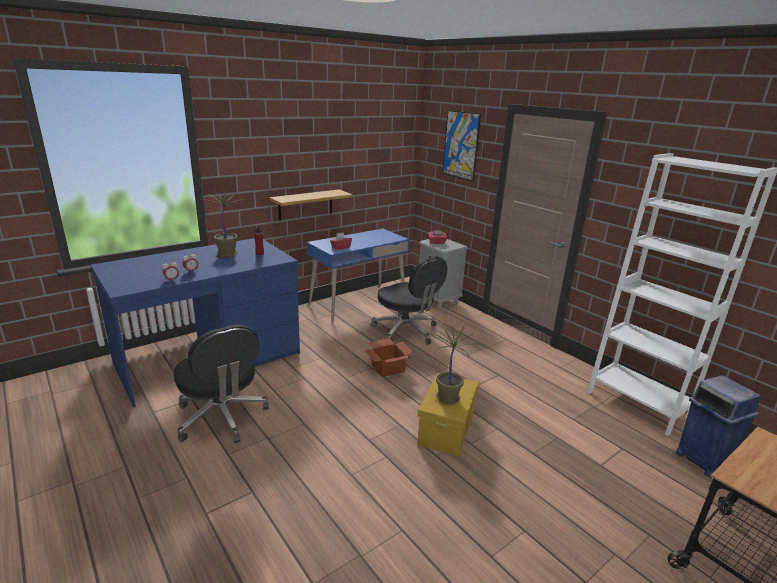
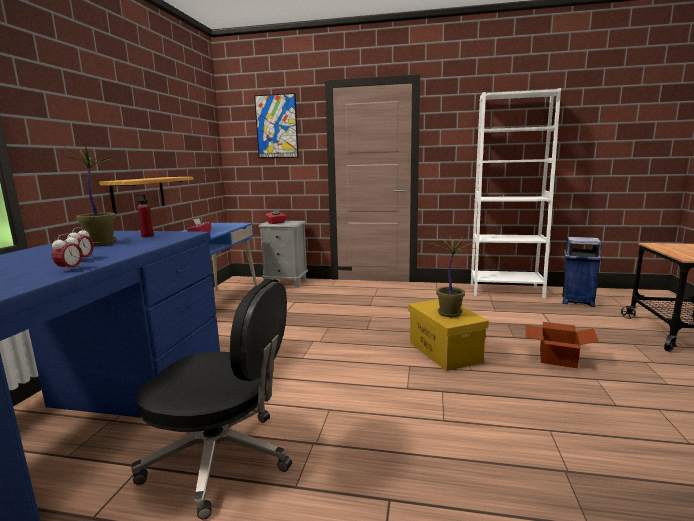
camera: 40 degrees left, 10 degrees down
(388, 367) = (326, 335): cardboard box -> cardboard box (556, 357)
(406, 331) = (296, 308): black office chair -> none

